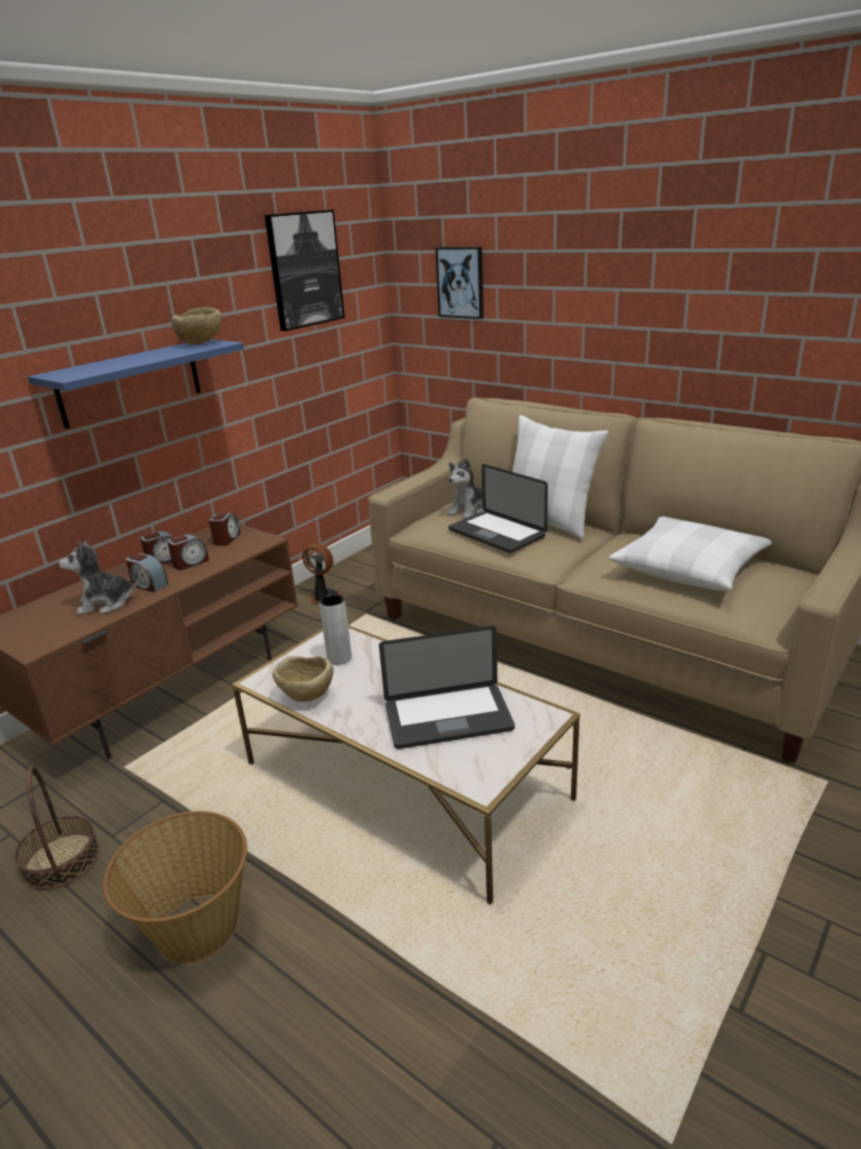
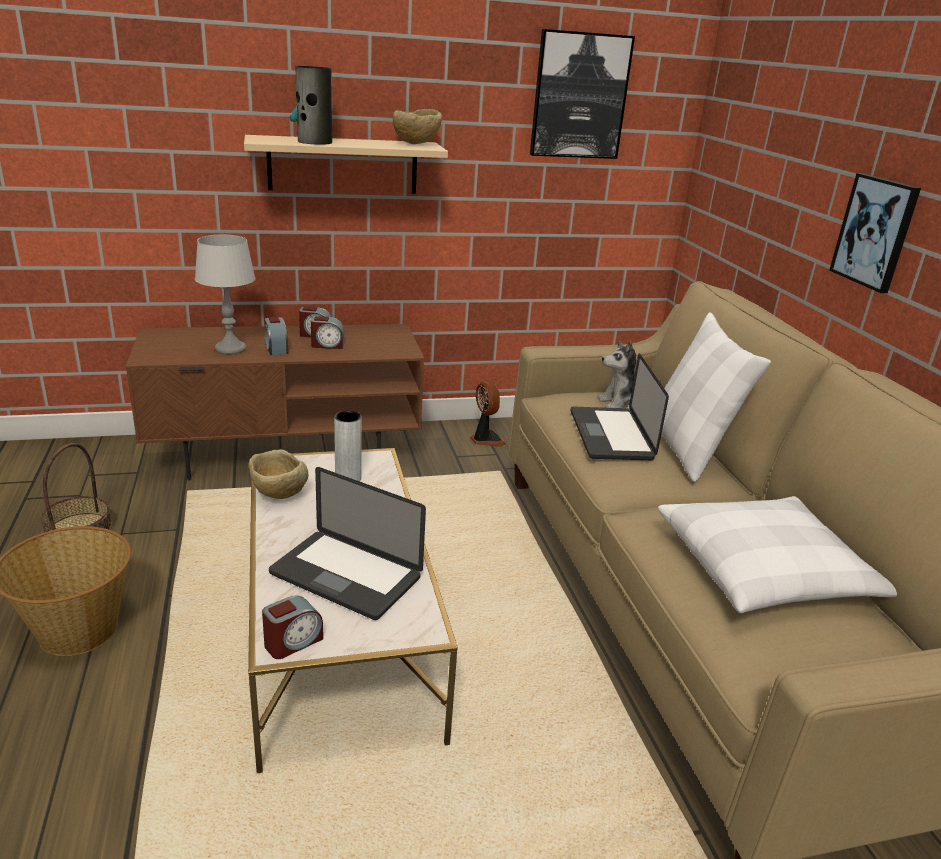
camera: 35 degrees right, 0 degrees up
(106, 604) = (230, 349): plush toy -> grey table lamp
(118, 364) = (314, 142): none -> vase
(130, 383) = (343, 165): blue shelf -> beige shelf
(226, 539) = (381, 338): alarm clock -> alarm clock (293, 642)
(461, 282) = (755, 145): picture -> picture (875, 232)

